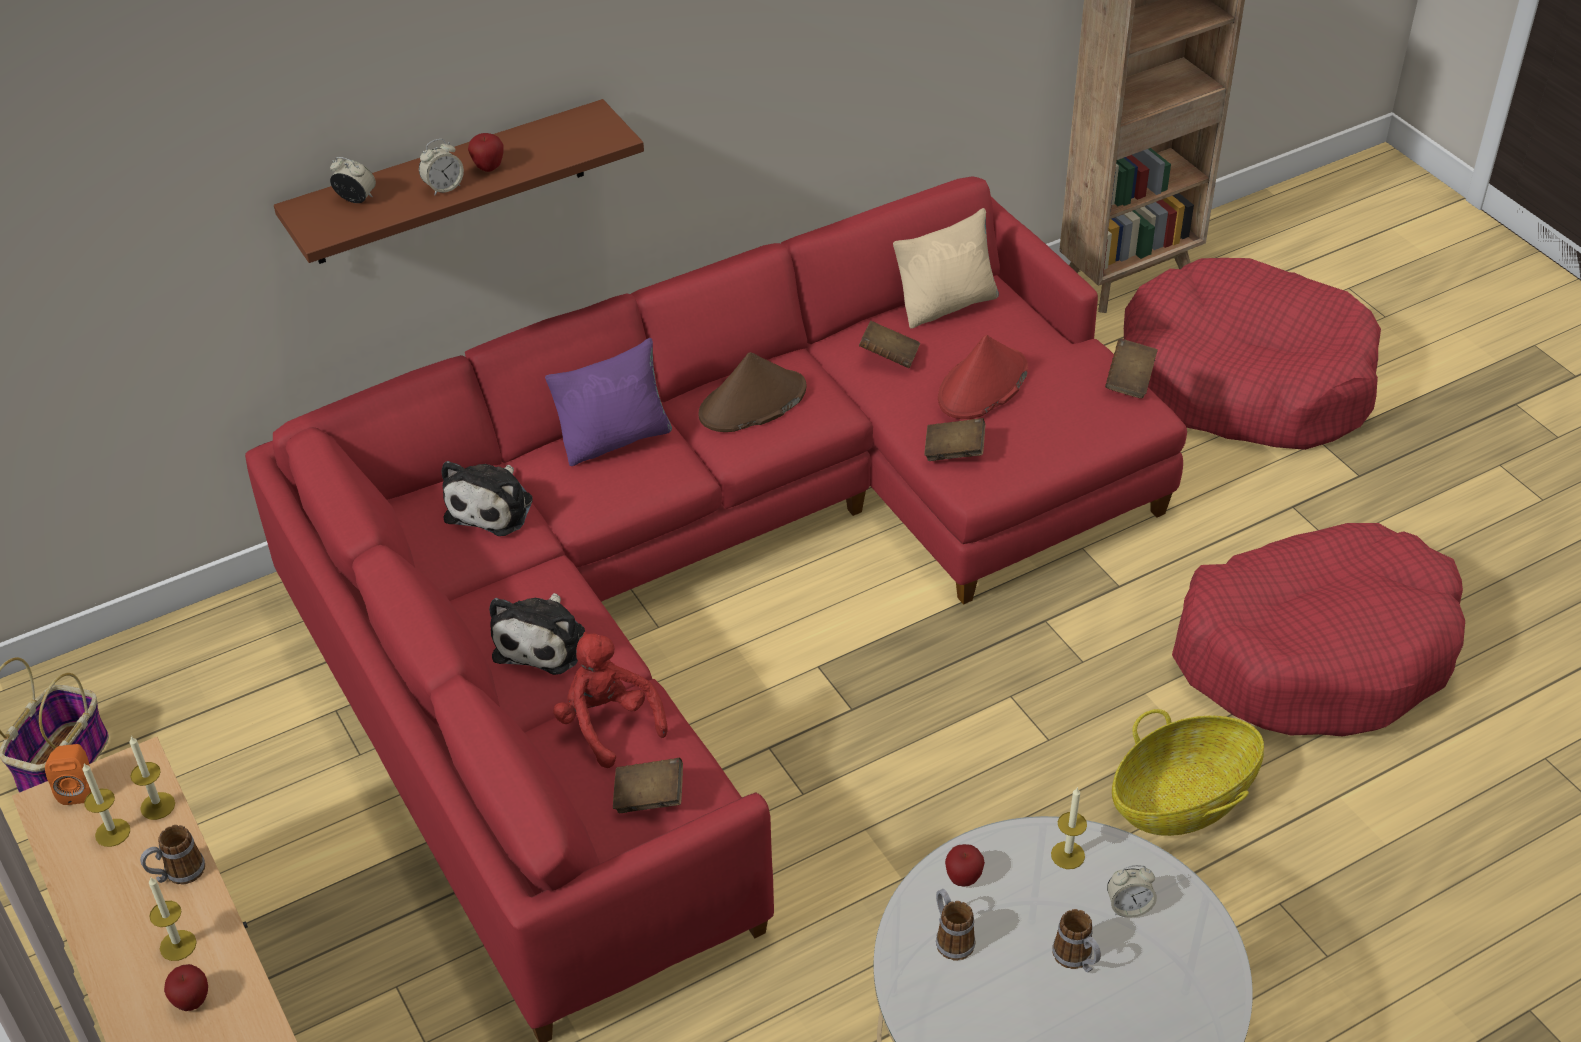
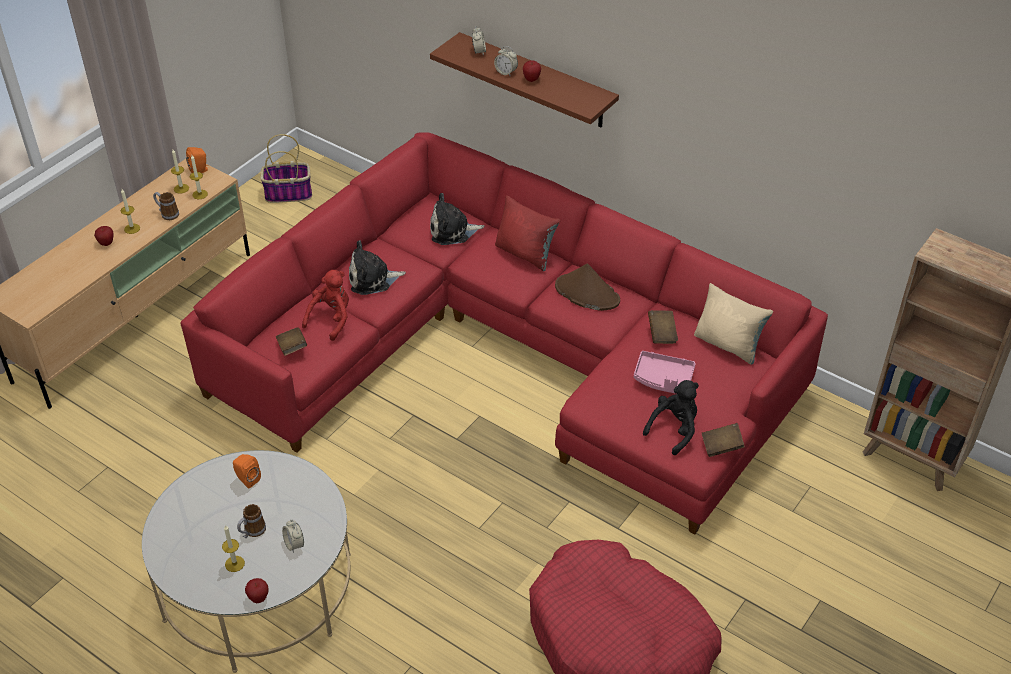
camera: 65 degrees right, 0 degrees up
(615, 439) = (525, 254): purple pillow -> red pillow
(950, 938) = (247, 479): mug -> orange speaker
(954, 451) = (604, 385): brown book -> none
(963, 879) = (286, 473): apple -> apple (258, 598)
(982, 385) = (663, 379): red hat -> pink tray
(1067, 855) = (318, 511): candle -> candle (234, 564)
(1072, 414) = (674, 429): none -> black plush toy
(1182, 799) = (465, 600): basket -> none
(1244, 380) = (852, 544): red dog bed -> none

